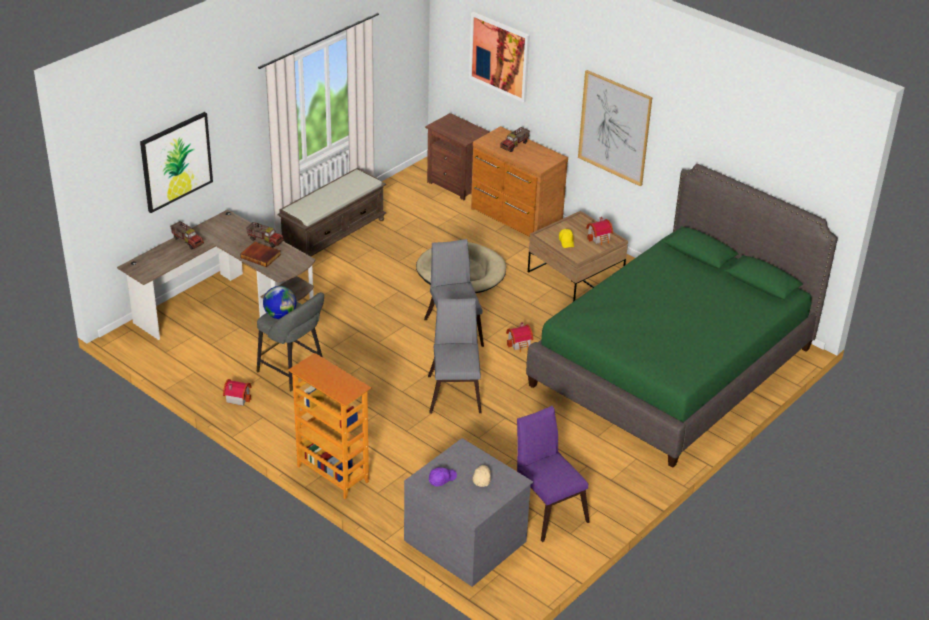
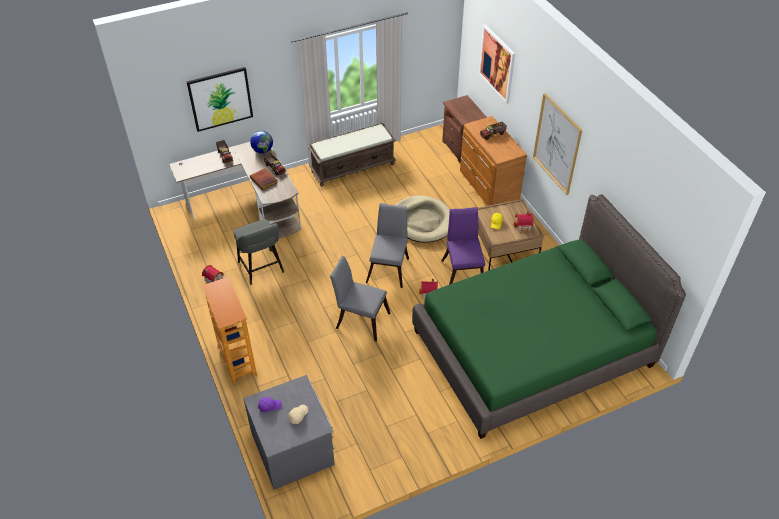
camera: 25 degrees right, 10 degrees up
(280, 315) = (249, 231): globe -> globe (263, 150)
(455, 391) = (360, 319): grey chair -> grey chair turned 90 degrees counterclockwise
(546, 508) = (365, 441): purple chair -> purple chair (462, 271)

